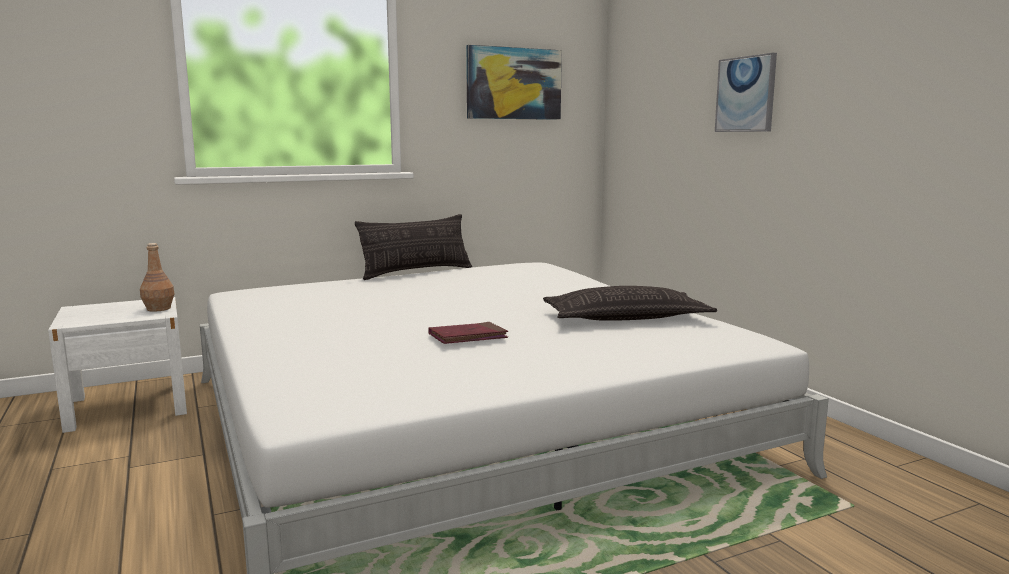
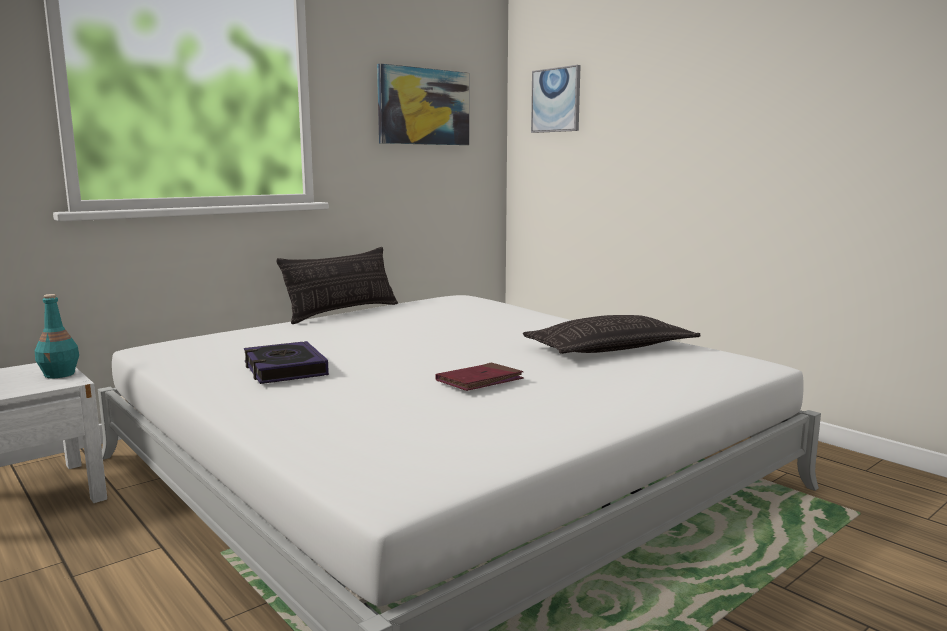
camera: 15 degrees left, 0 degrees up
(159, 309) = (60, 374): brown bottle -> turquoise bottle
(318, 316) = (284, 369): none -> book
(746, 94) = (678, 121): picture -> picture (556, 100)

